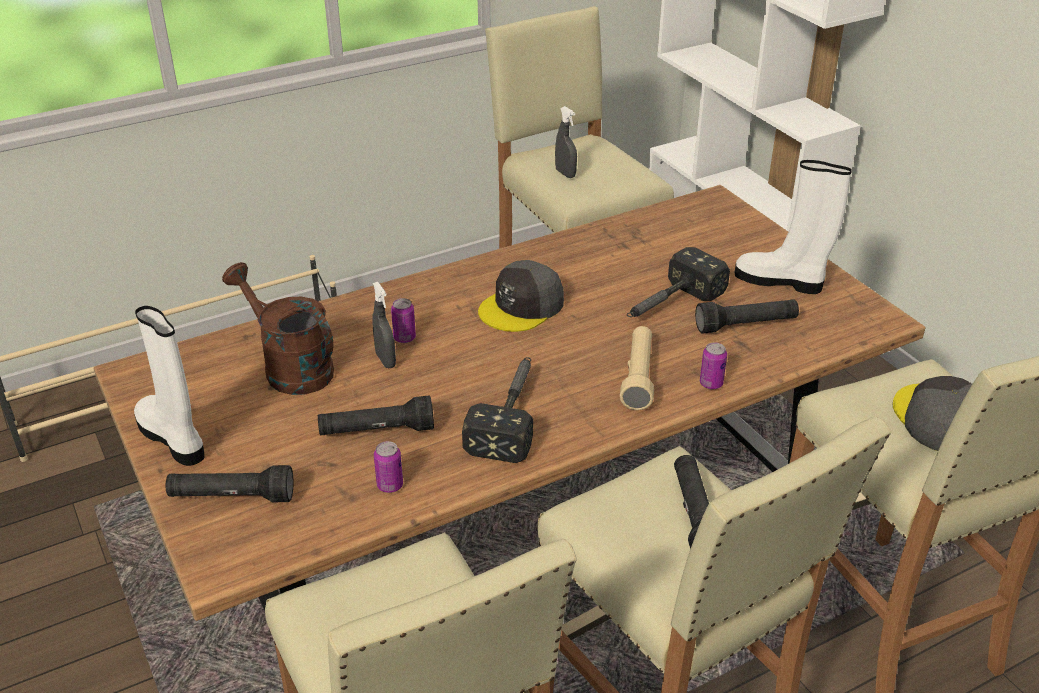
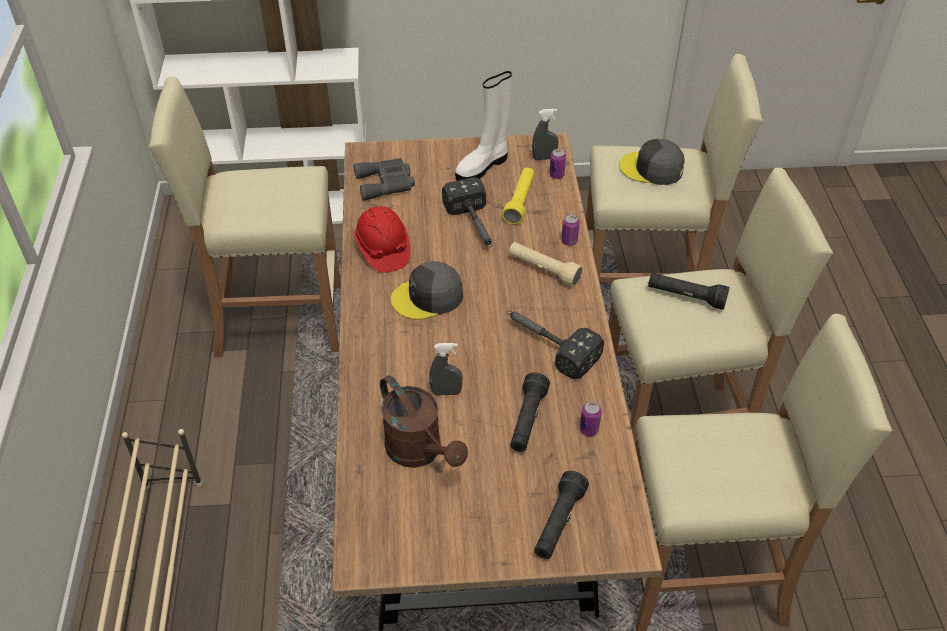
camera: 65 degrees left, 10 degrees up
(173, 438) = (469, 547): white boot -> none
(290, 367) = (420, 452): brown watering can -> brown watering can turned 105 degrees counterclockwise
(404, 338) = (425, 373): can -> can (556, 175)
(522, 307) = (428, 297): grey cap -> grey cap turned 90 degrees clockwise
(565, 174) = (264, 210): grey spray bottle -> grey spray bottle (544, 158)
(571, 256) = (382, 250): none -> red hard hat
(680, 227) = (386, 183): none -> grey binoculars
(746, 325) = (520, 202): black flashlight -> yellow flashlight

